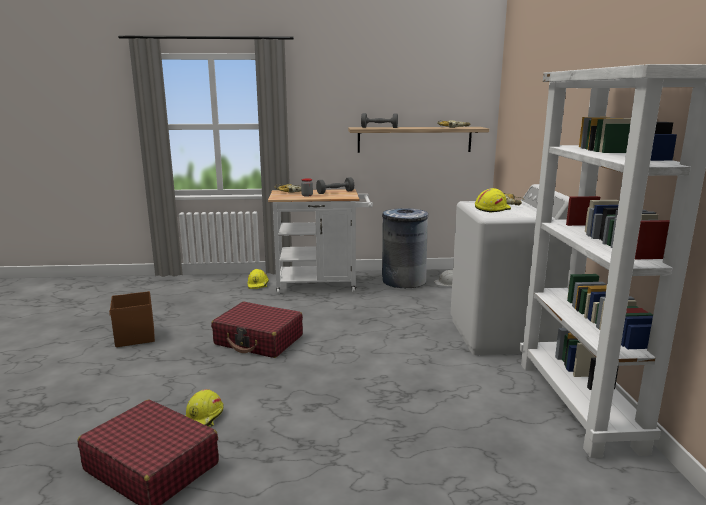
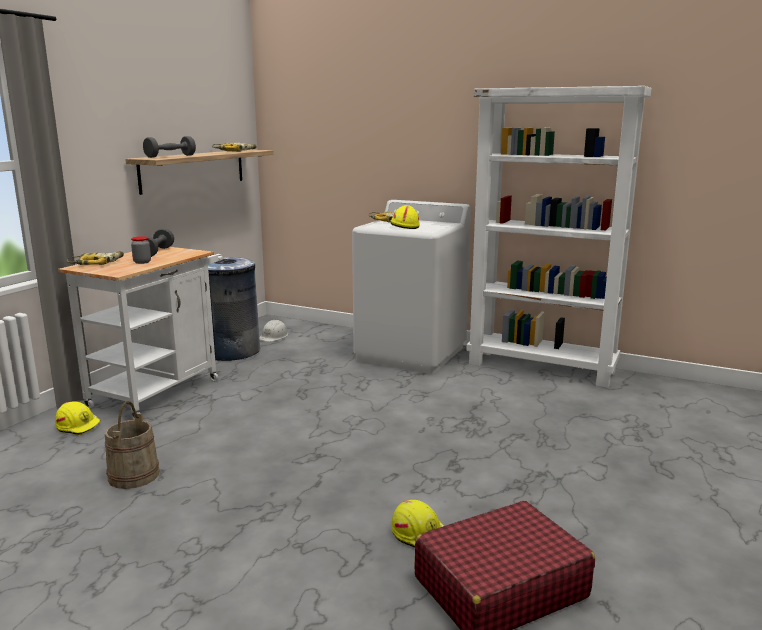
camera: 60 degrees left, 0 degrees up
(135, 337) = (101, 560): brown storage box -> none
(217, 315) = (133, 475): none -> beige bucket
(259, 340) = (263, 462): red suitcase -> none

